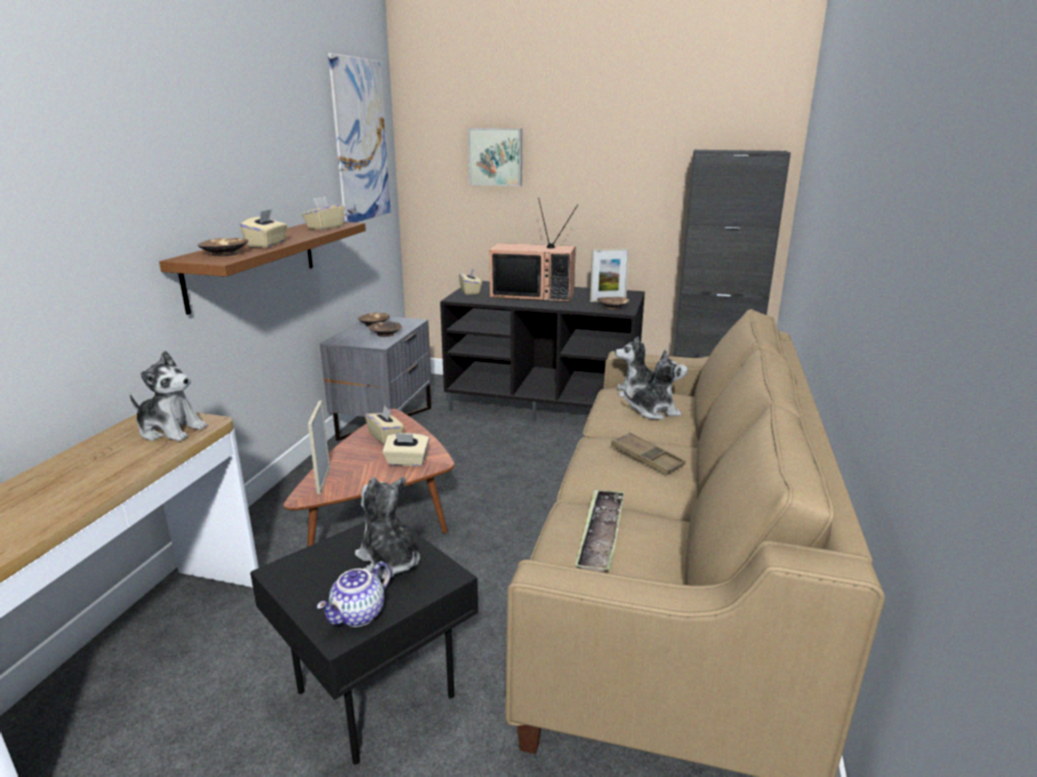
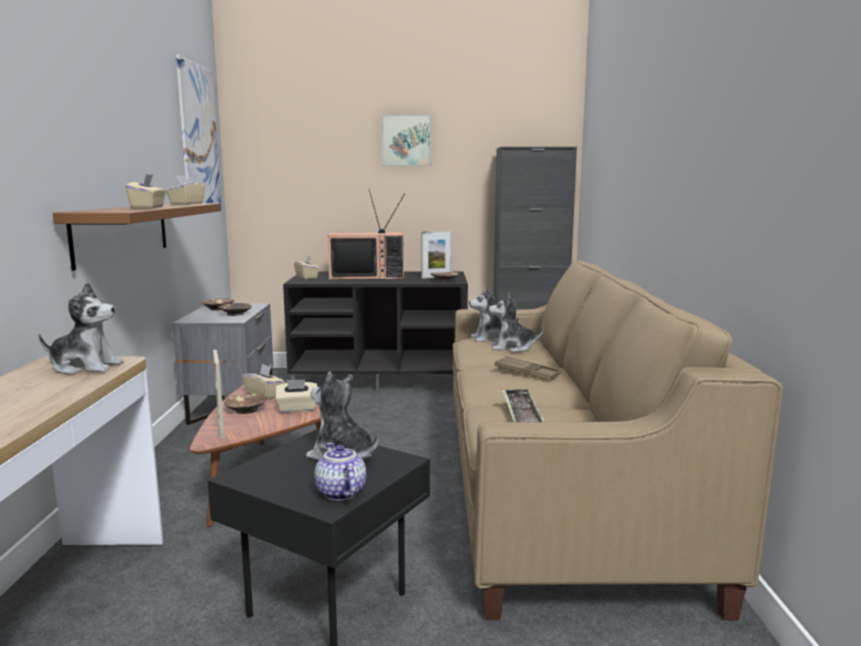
camera: 15 degrees left, 10 degrees down
(225, 253) = (116, 210): brown bowl -> brown bowl (246, 409)
(359, 615) = (339, 493): teapot -> teapot turned 135 degrees clockwise
(496, 157) = (322, 158): picture -> picture (406, 140)
(654, 411) = (512, 348): plush toy -> plush toy turned 150 degrees counterclockwise

